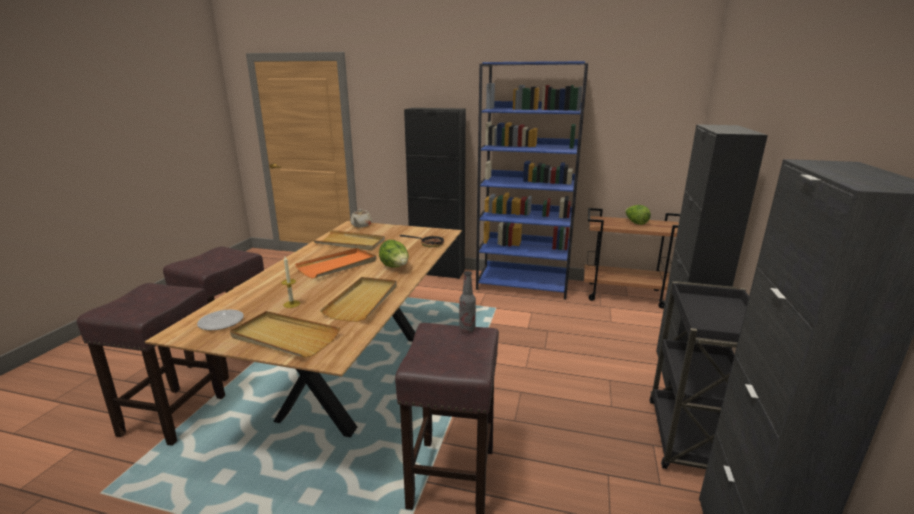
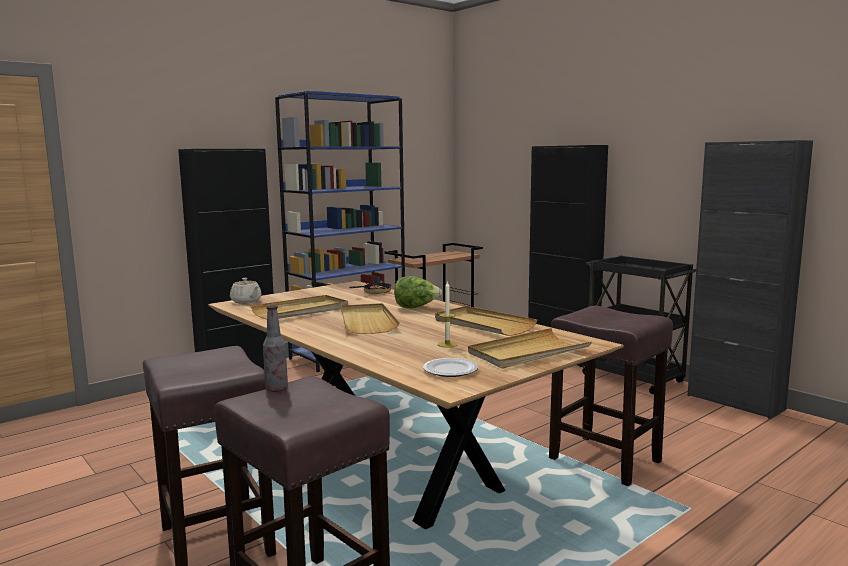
camera: 55 degrees left, 10 degrees down
(338, 265) = (367, 321): orange tray -> beige tray
(467, 330) = (588, 310): bottle -> bottle (276, 389)
(635, 223) = (433, 256): lettuce -> none

